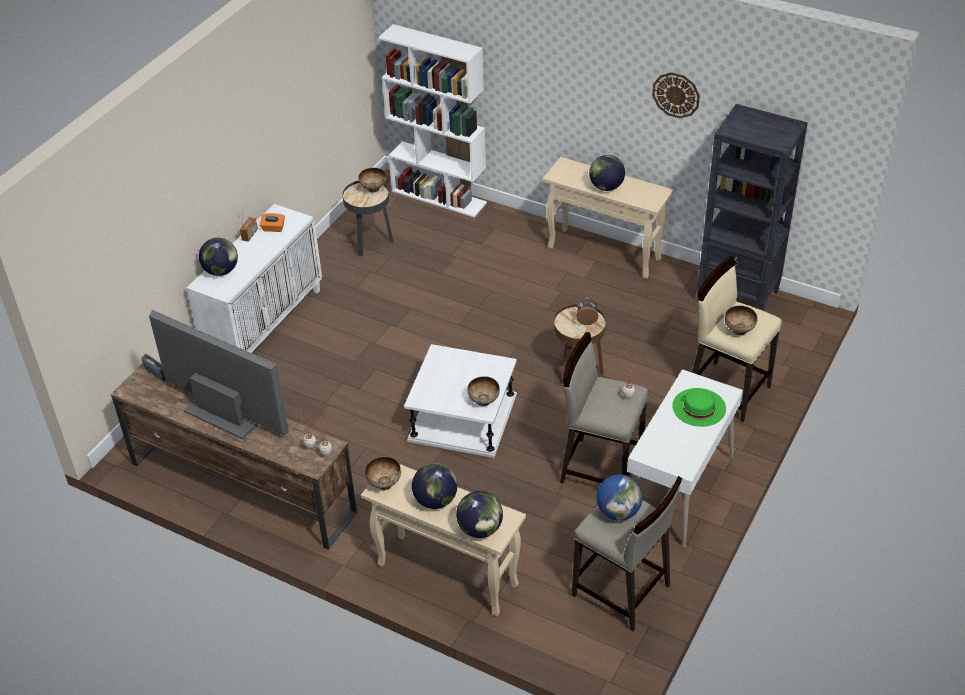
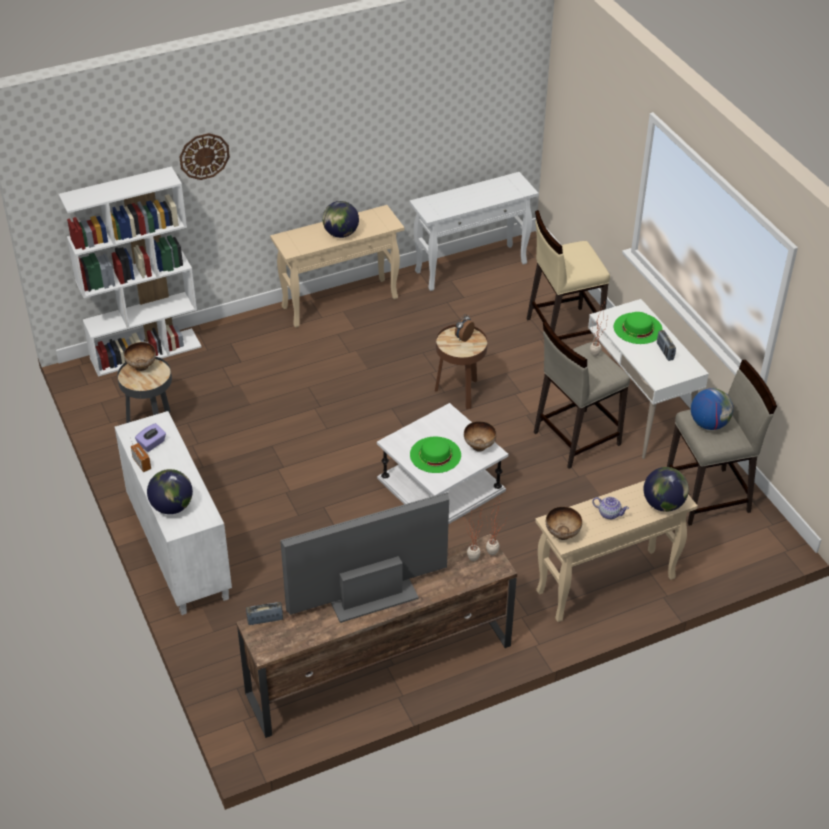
camera: 55 degrees left, 0 degrees up
(273, 228) = (152, 444): orange tissue box -> purple tissue box
(435, 500) = (609, 513): globe -> teapot
(448, 382) = (435, 454): none -> green hat
(676, 95) = (376, 113): wall clock -> wall clock (204, 156)
(687, 439) = (665, 351): none -> radio
(738, 297) = (471, 267): black bookcase -> white console table
(738, 330) = (580, 264): bowl -> none

